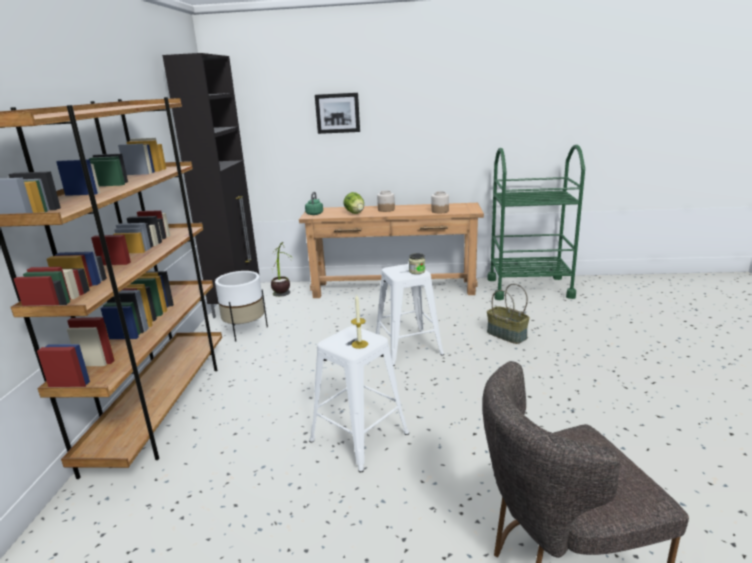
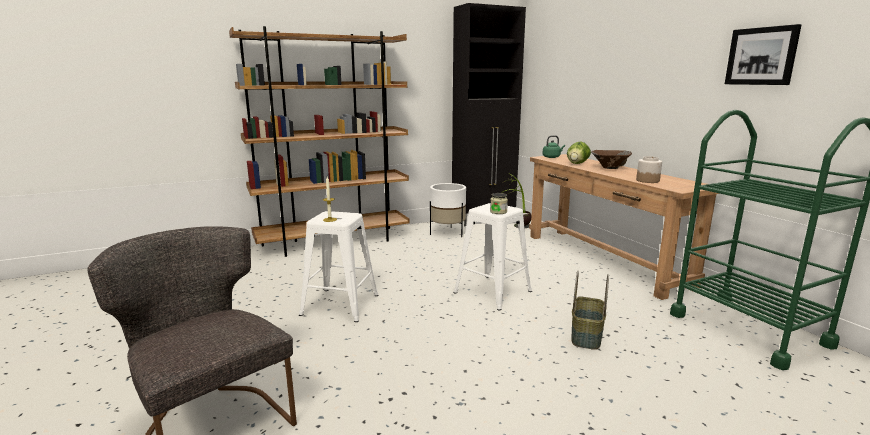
camera: 60 degrees right, 5 degrees down
(337, 113) = (604, 60): picture -> picture (761, 56)
(386, 209) = (609, 168): jar -> brown bowl

